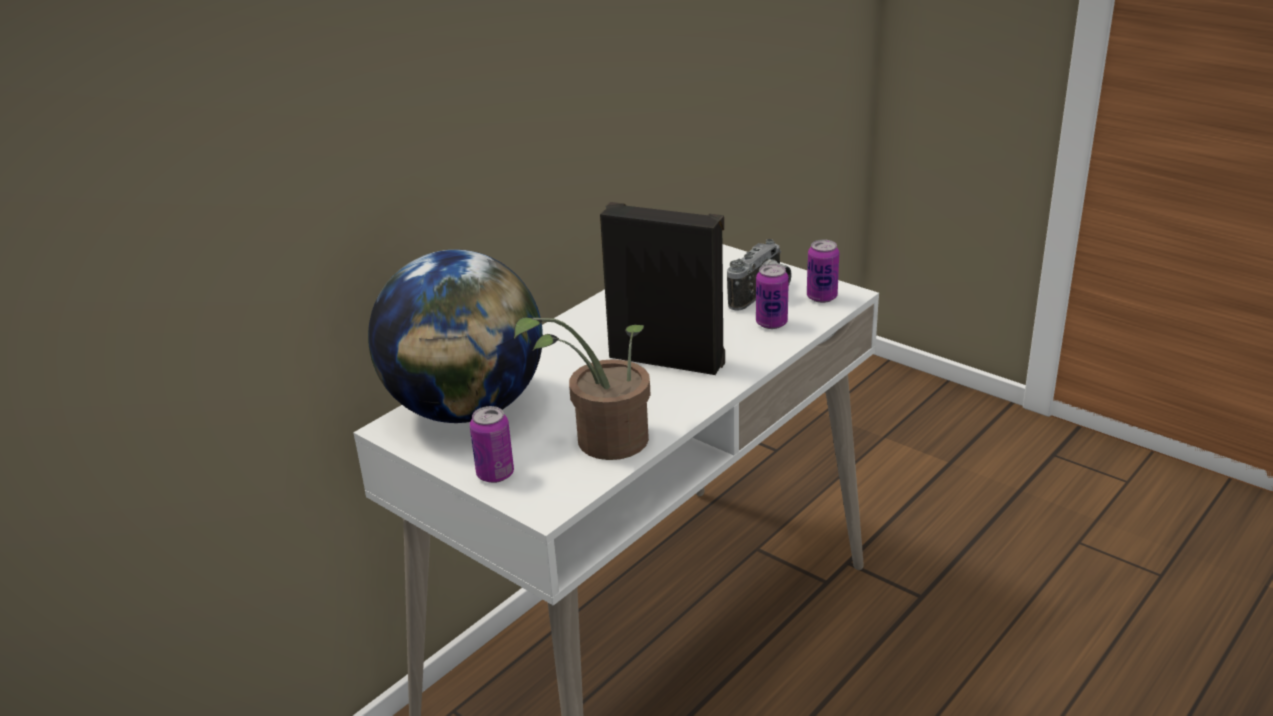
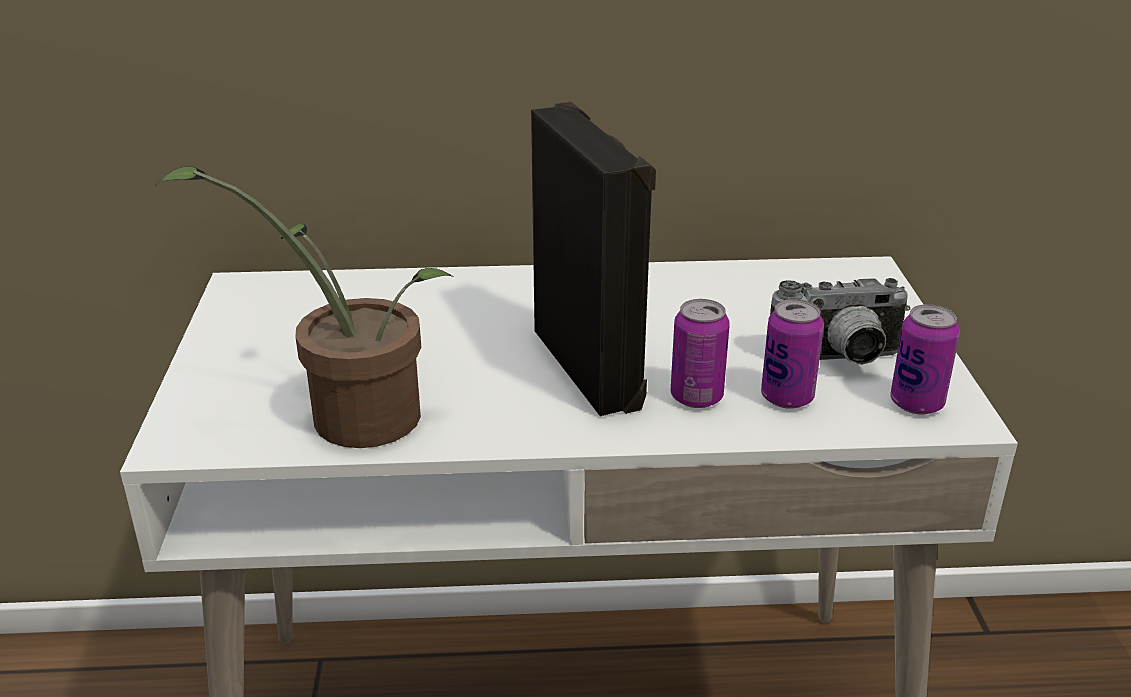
camera: 45 degrees right, 0 degrees up
(466, 409) = (321, 305): globe -> none
(495, 474) = (213, 380): can -> can (696, 397)

